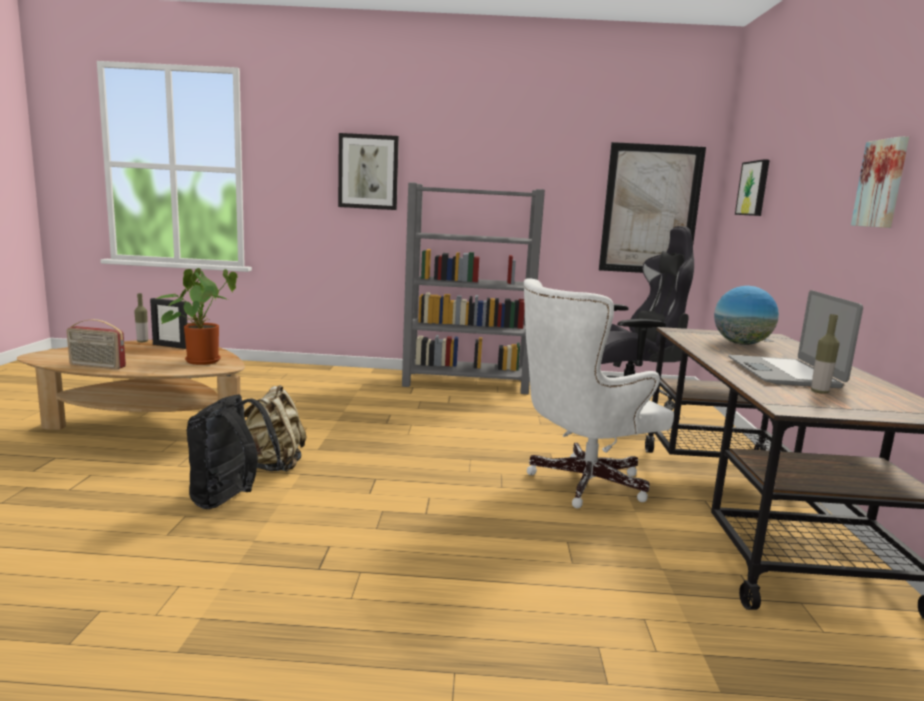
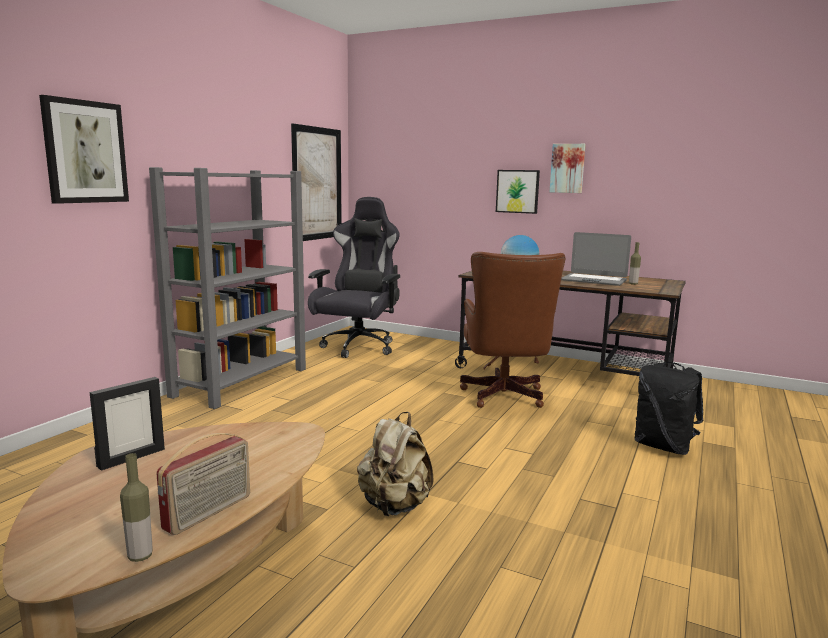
camera: 65 degrees left, 0 degrees up
(142, 341) = (63, 478): bottle -> bottle (140, 556)
(202, 360) = (249, 442): potted plant -> none
(231, 500) = (474, 537): black backpack -> black backpack (663, 447)
(581, 484) = (504, 397): white office chair -> brown office chair
(754, 188) = (409, 166): picture -> picture (517, 191)

